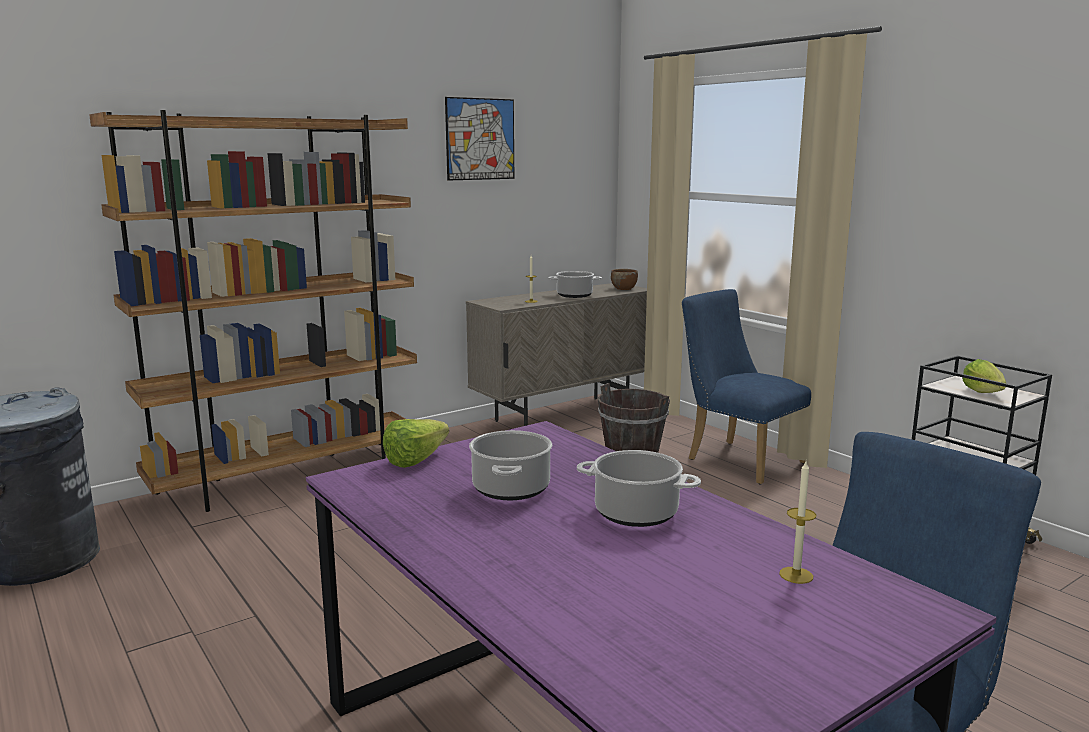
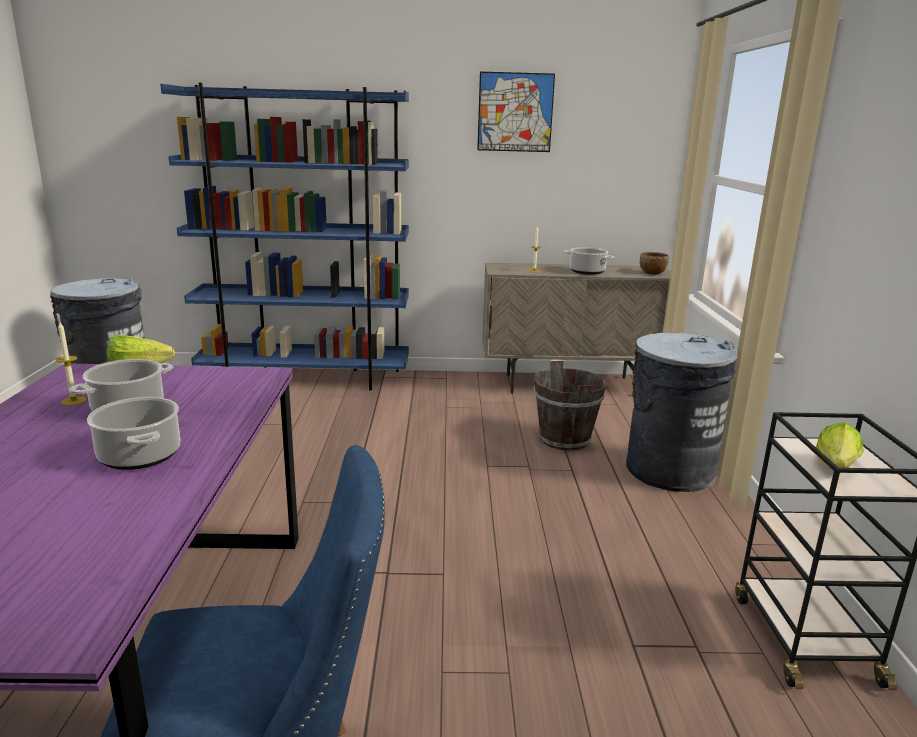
camera: 35 degrees right, 5 degrees up
(289, 477) = (306, 378): brown bookcase -> blue bookcase
(738, 459) = (669, 470): blue chair -> grey trash can
(796, 575) = (83, 551): candle -> candle (74, 401)

